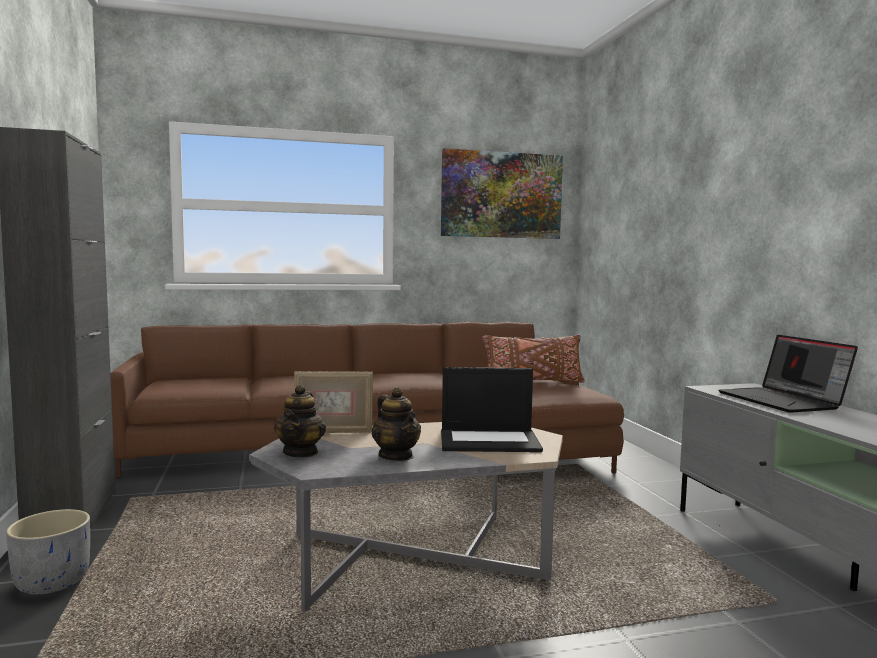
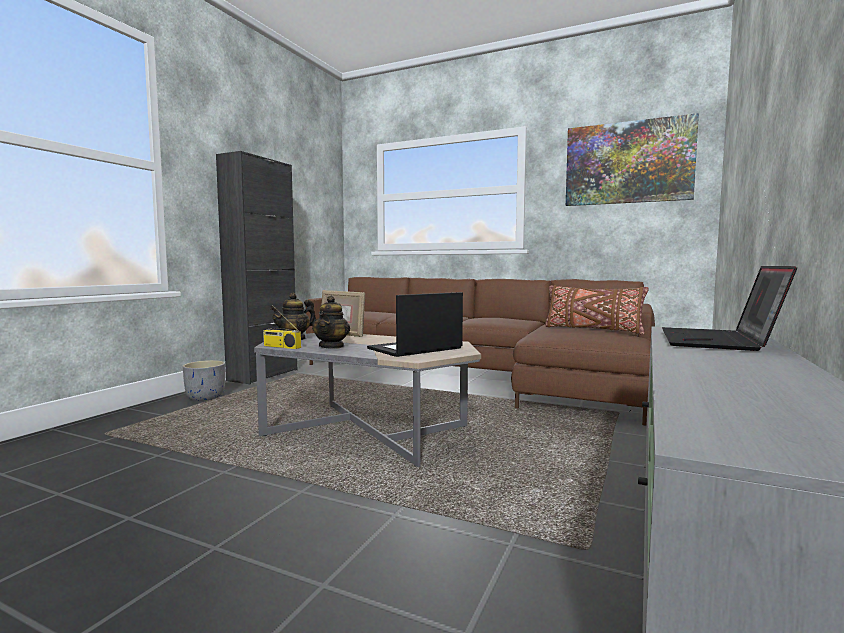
camera: 40 degrees right, 0 degrees up
(337, 471) = (281, 347): none -> radio
(490, 441) = (414, 349): laptop -> laptop turned 105 degrees clockwise

